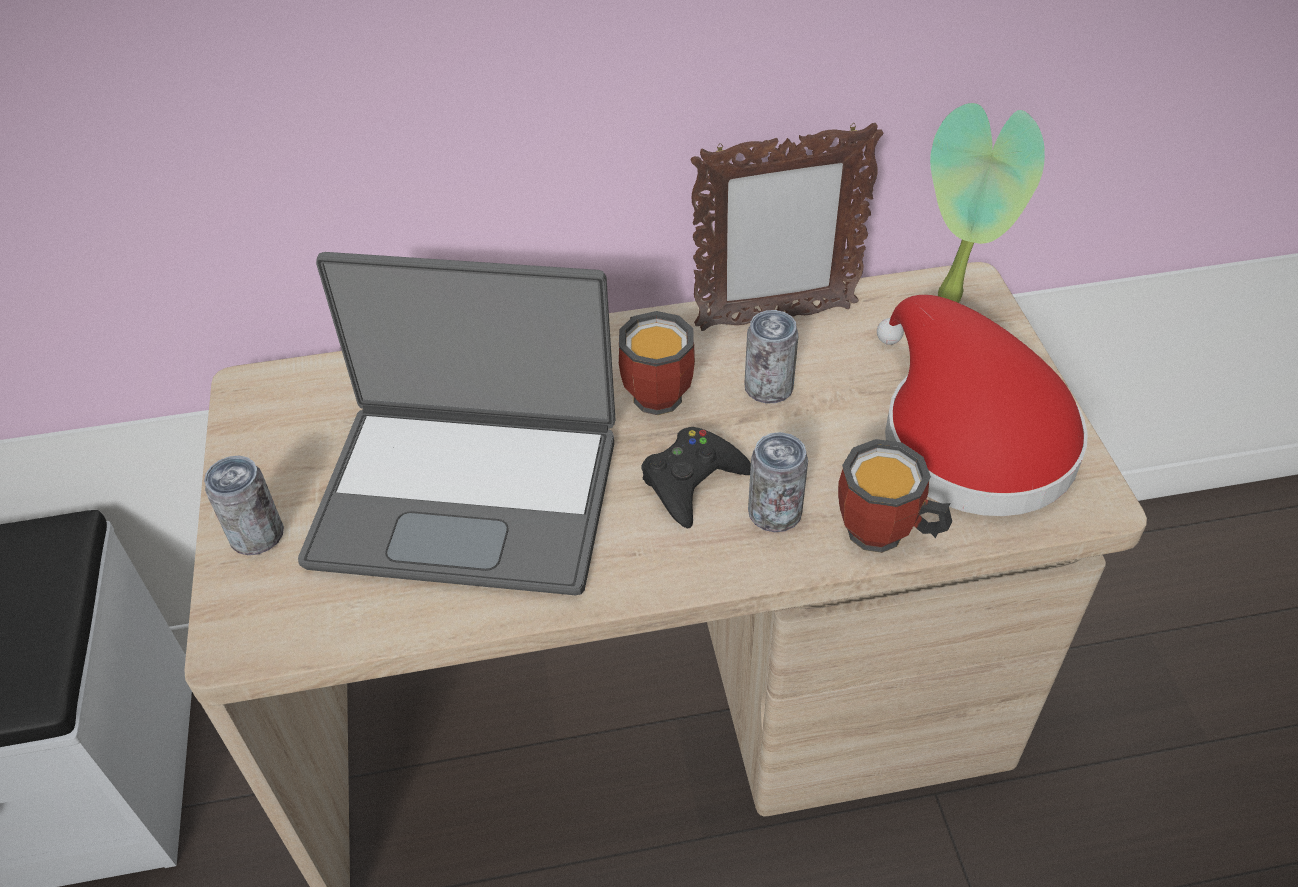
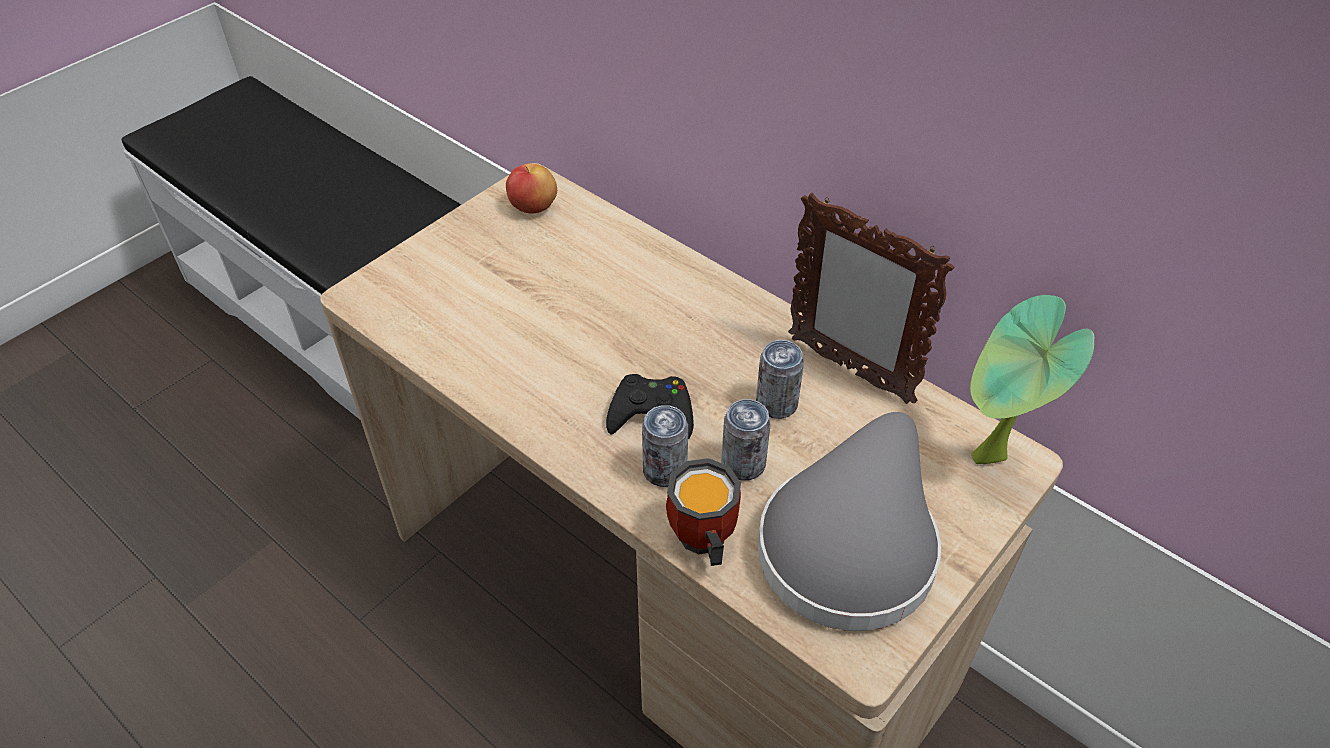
camera: 50 degrees right, 0 degrees up
(257, 536) = (433, 255): can -> can (743, 464)
(291, 409) = (533, 207): none -> apple
(468, 495) = (541, 318): laptop -> none
(657, 389) = (715, 349): mug -> none
(967, 435) = (850, 541): red hat -> grey hat

